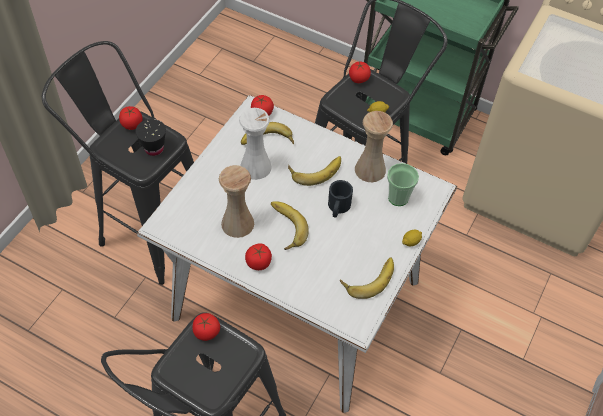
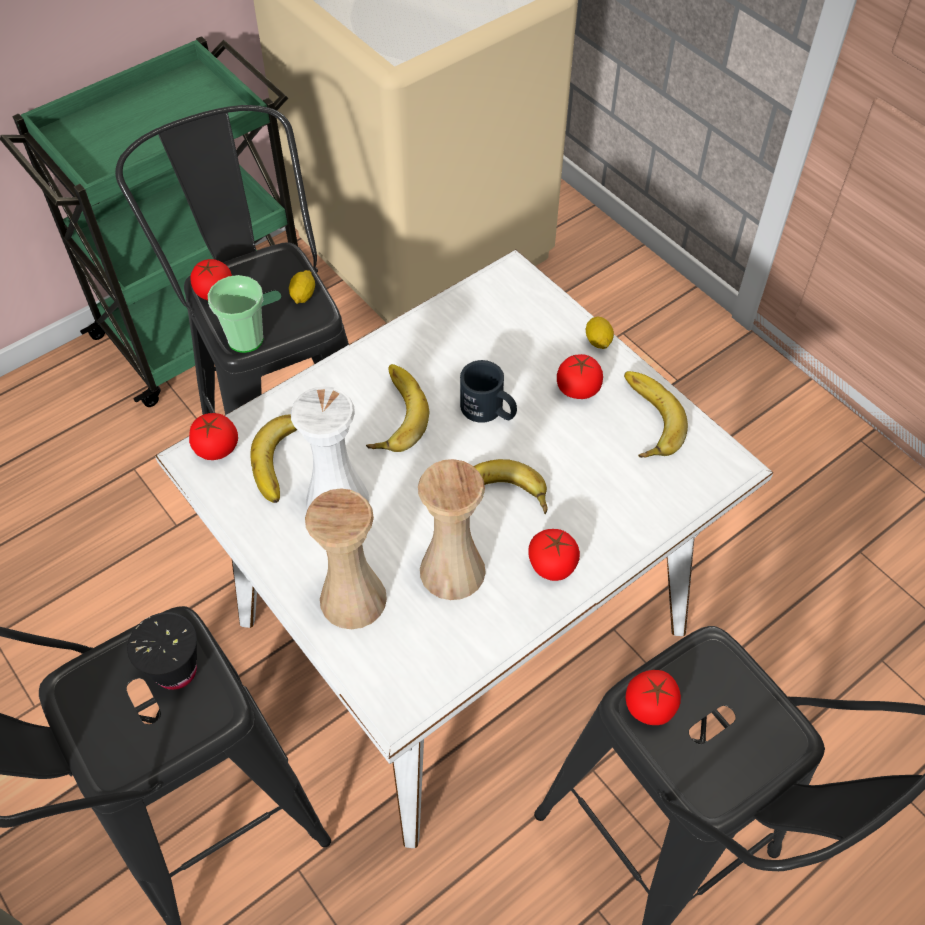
camera: 65 degrees left, 0 degrees up
(132, 124) = (84, 695): tomato -> tomato (578, 389)
(370, 169) = (431, 340): beige vase -> beige vase (353, 598)
(398, 198) = (506, 325): cup -> cup (245, 339)

